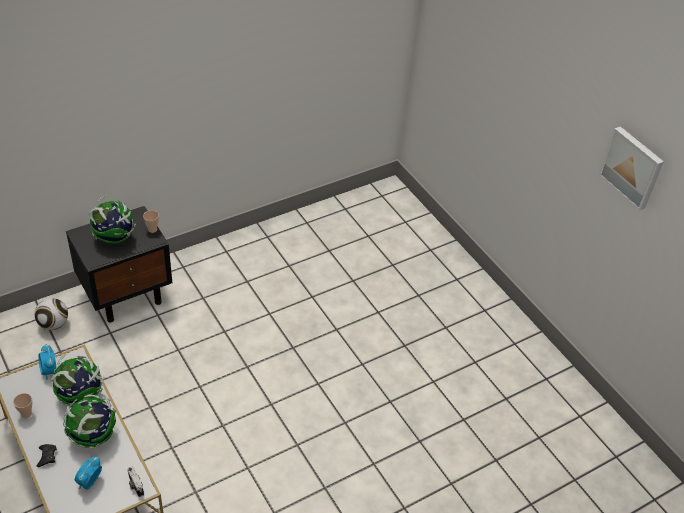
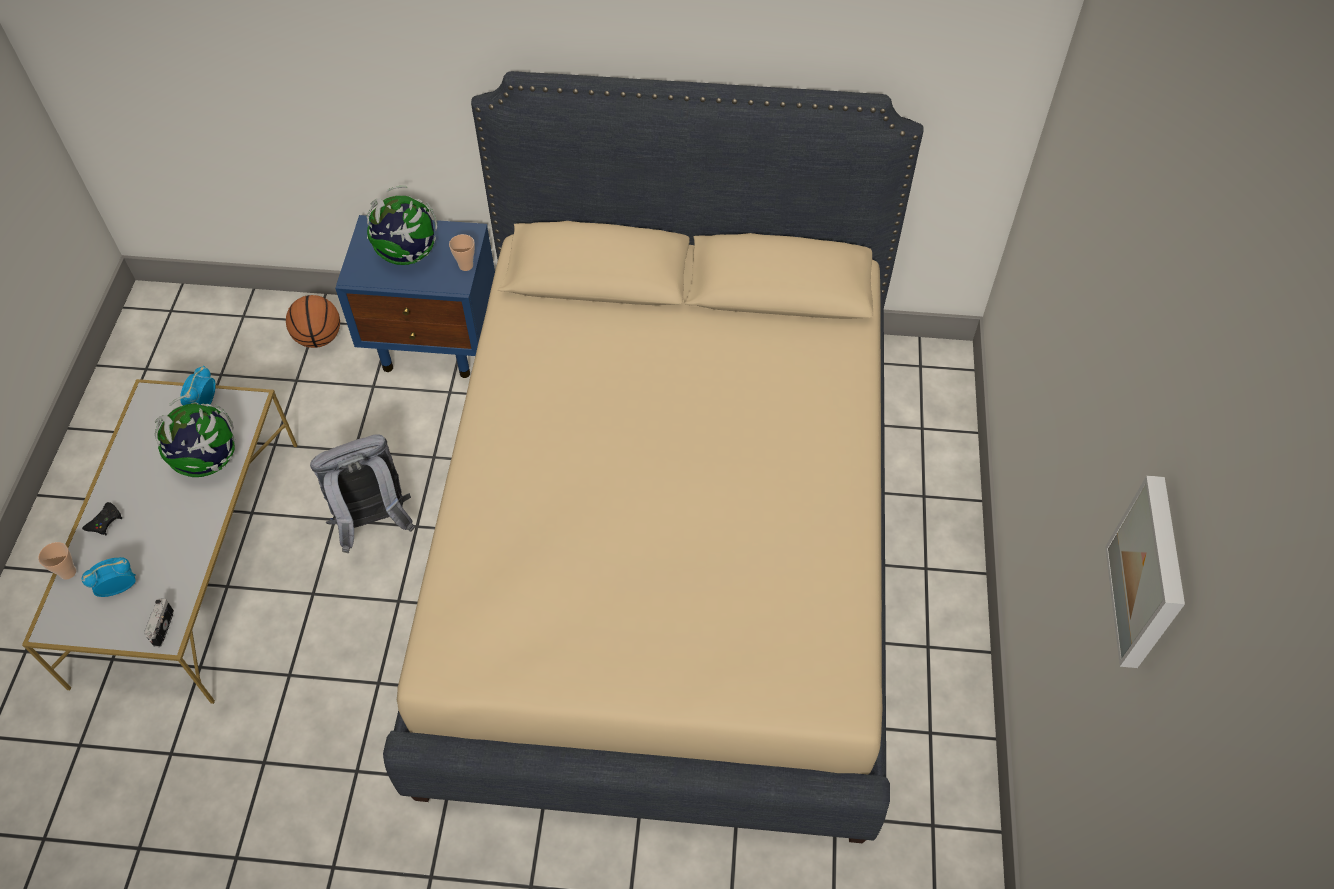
camera: 40 degrees right, 10 degrees up
(26, 414) = (132, 449): cup -> cup (68, 572)
(54, 324) = (319, 338): football -> basketball
(93, 436) = (176, 526): globe -> none
(127, 295) = (435, 342): black nightstand -> blue nightstand
(174, 397) = (373, 522): none -> grey backpack
(335, 328) = (667, 545): none -> beige bed

